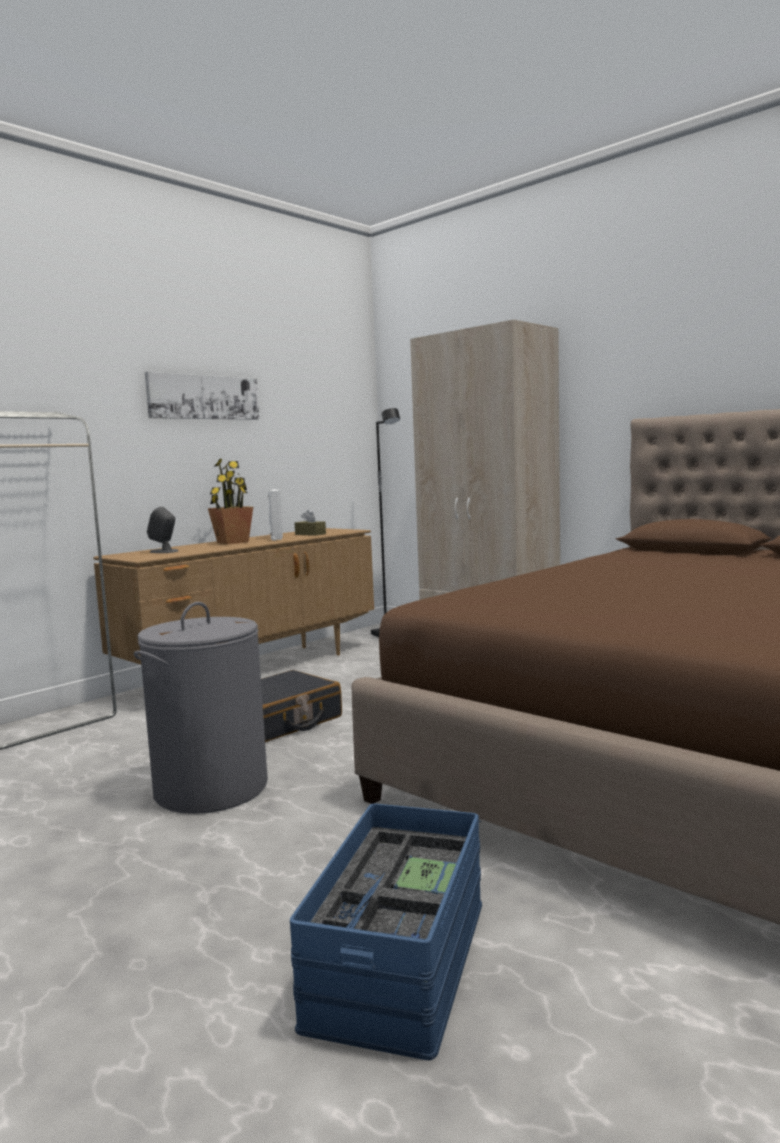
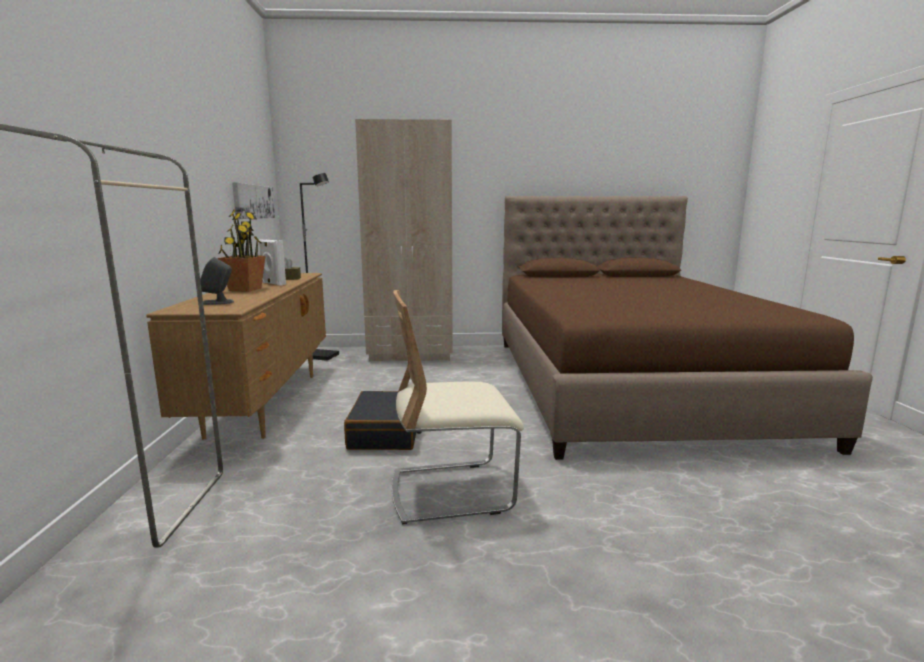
camera: 45 degrees left, 5 degrees up
(203, 397) = (194, 146): picture -> picture (253, 201)
(211, 788) = (451, 491): grey laundry basket -> beige chair
(401, 960) = (749, 522): blue storage box -> none

